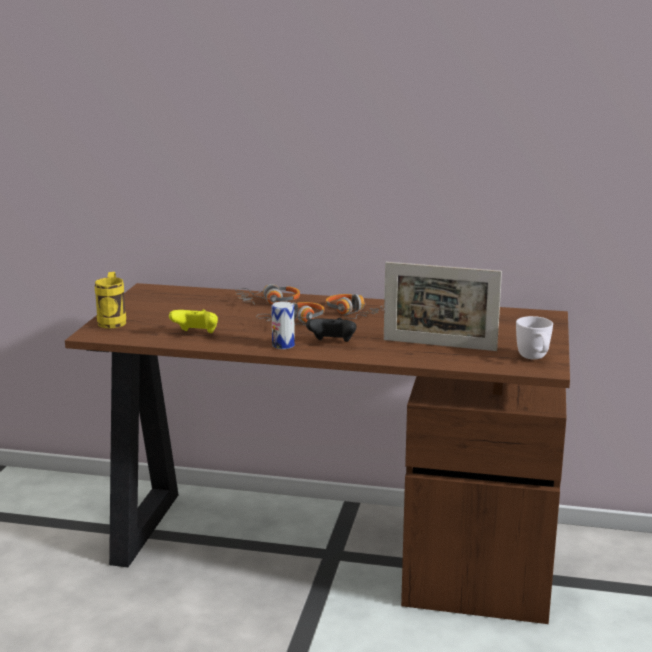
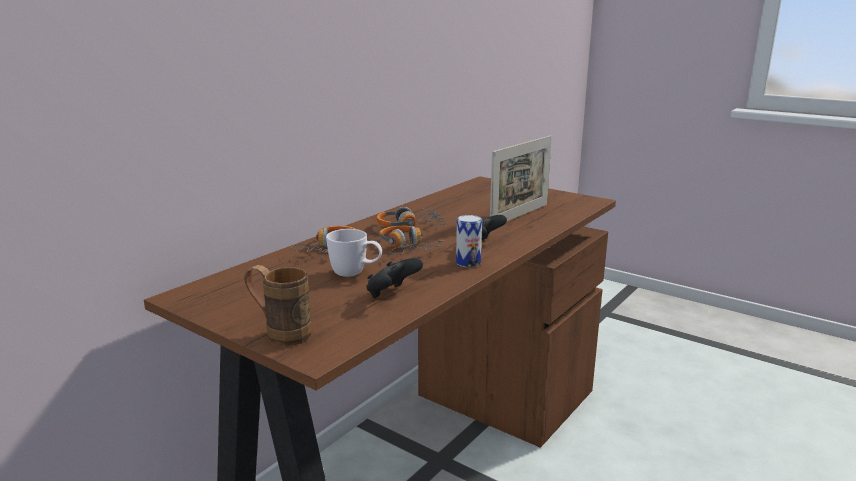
camera: 65 degrees left, 0 degrees up
(113, 321) = (280, 333): yellow mug -> brown mug
(196, 334) = (392, 294): yellow game controller -> black game controller
(534, 359) = (571, 199): white mug -> white mug (355, 274)

